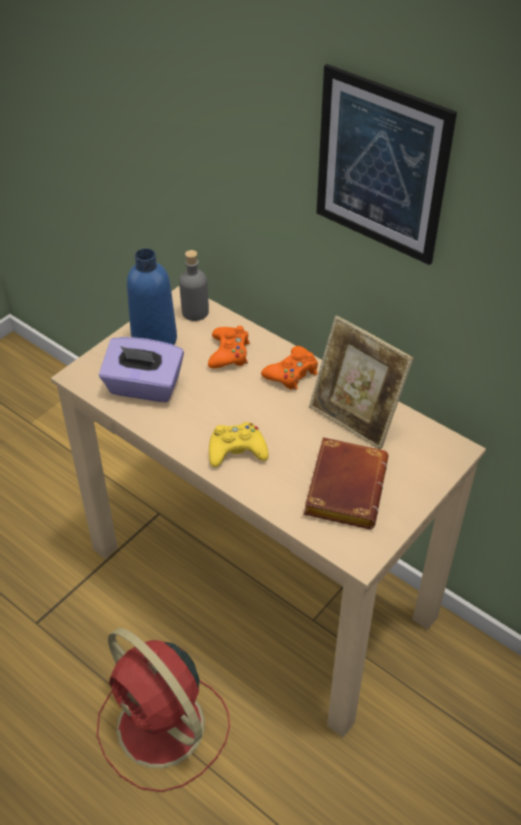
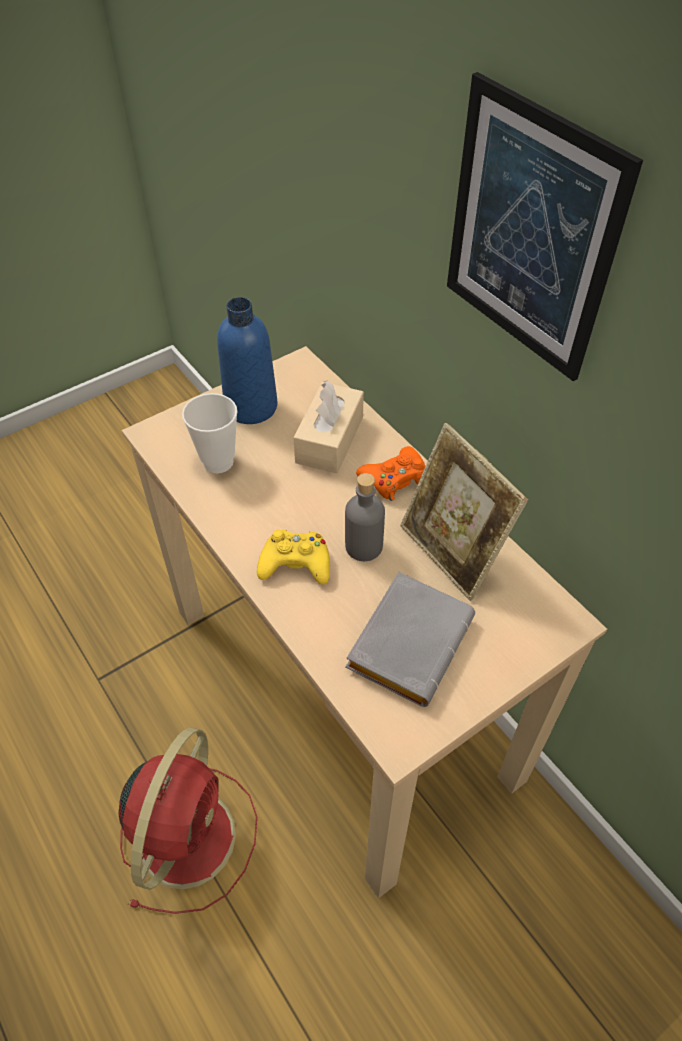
camera: 15 degrees right, 5 degrees up
(144, 387) = (218, 462): purple tissue box -> cup
(163, 728) = (188, 833): red fan -> red fan turned 135 degrees counterclockwise
(195, 312) = (308, 382): grey bottle -> grey bottle (363, 546)
(229, 353) = (329, 440): orange game controller -> beige tissue box
(343, 486) = (408, 640): brown book -> grey book

